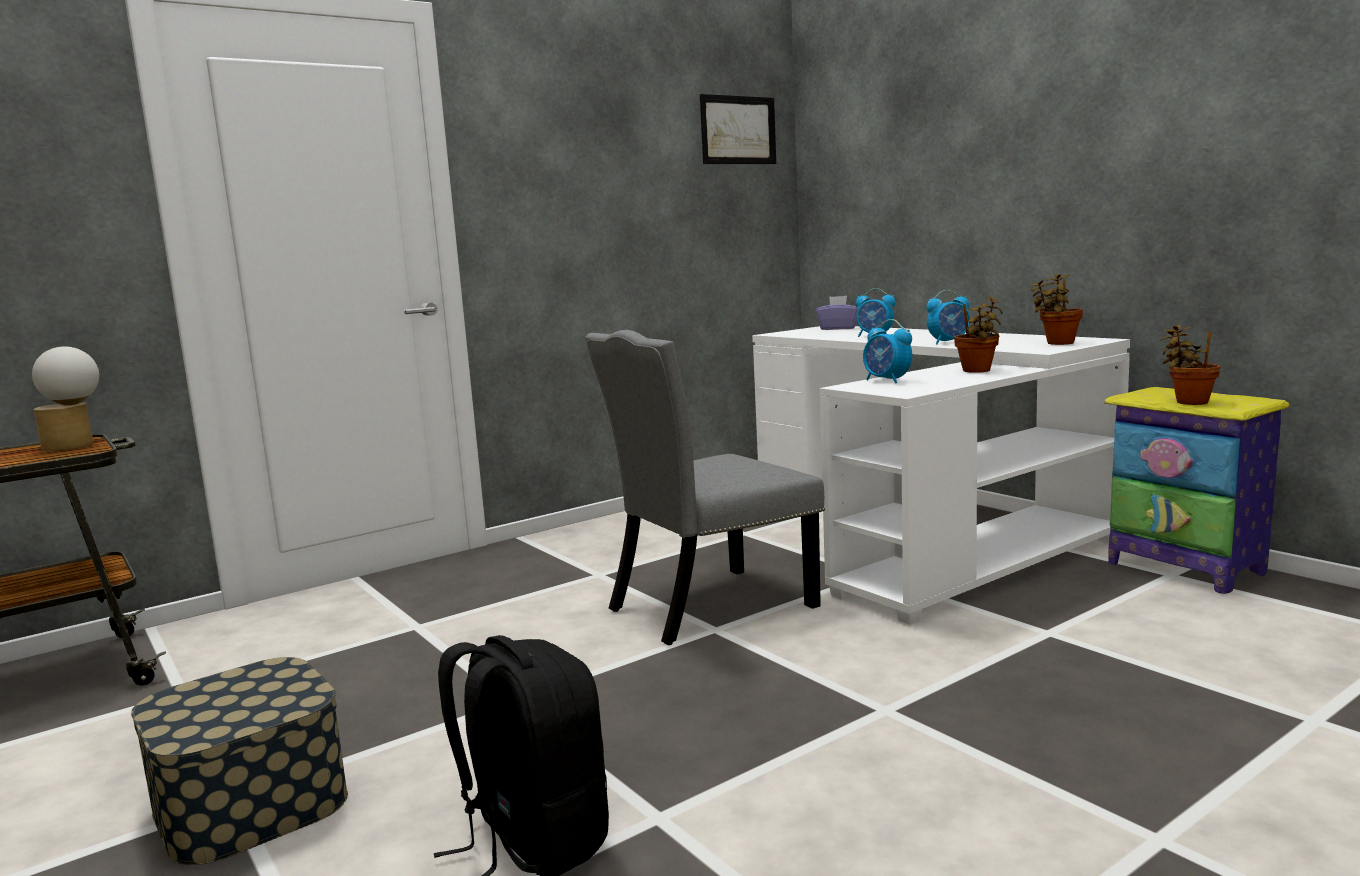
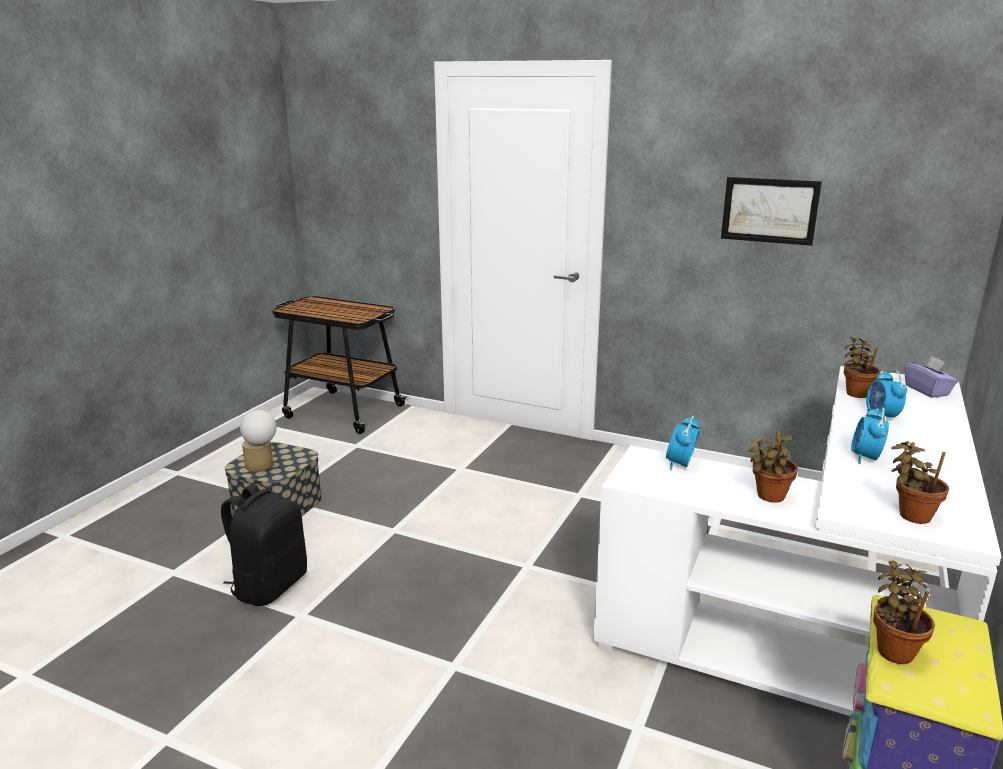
camera: 60 degrees right, 10 degrees up
(76, 445) = (371, 312): table lamp -> table lamp (261, 466)
(713, 605) = (565, 553): grey chair -> none
(738, 130) = (917, 160): picture -> picture (769, 210)
(818, 336) = (856, 393): none -> potted plant
(949, 342) = (865, 458): alarm clock -> alarm clock turned 60 degrees clockwise

